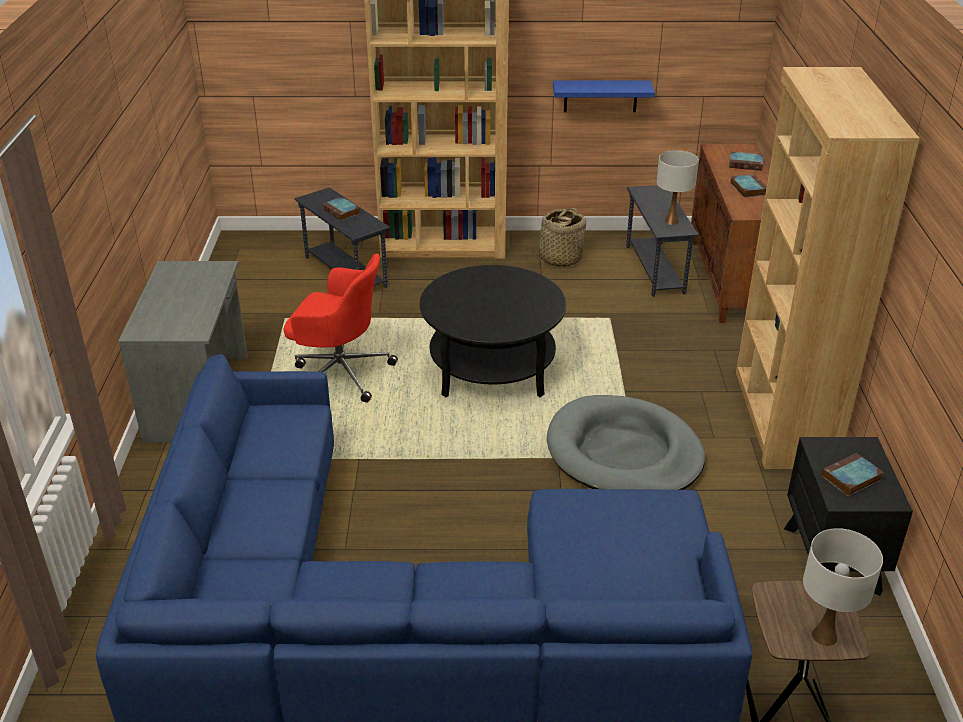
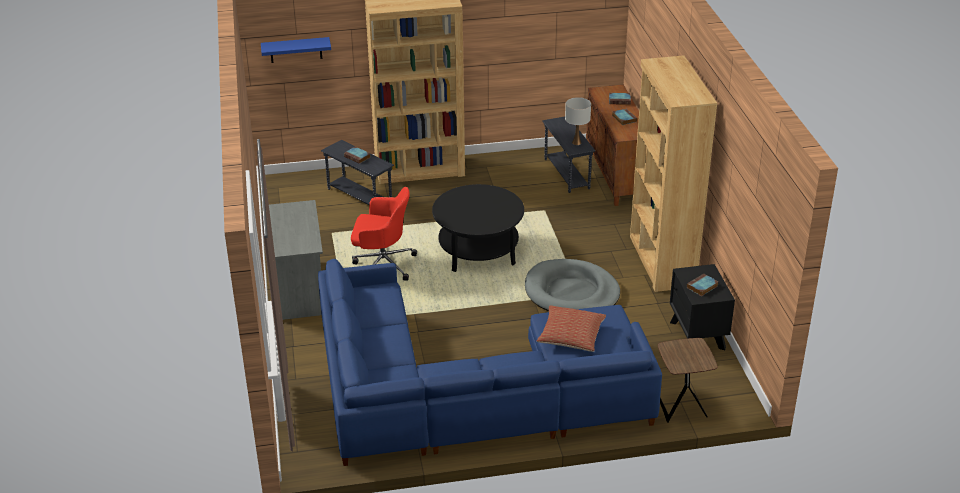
camera: 10 degrees left, 0 degrees up
(560, 258) = (502, 172): basket -> none
(592, 542) = (571, 336): none -> pillow
(600, 96) = (519, 62): blue shelf -> blue shelf (296, 50)
(824, 636) = (695, 362): white table lamp -> none

